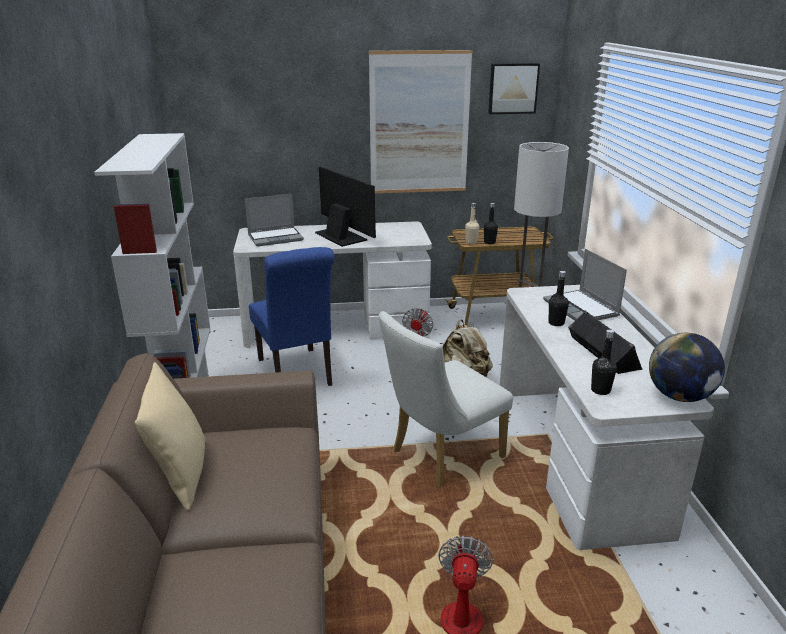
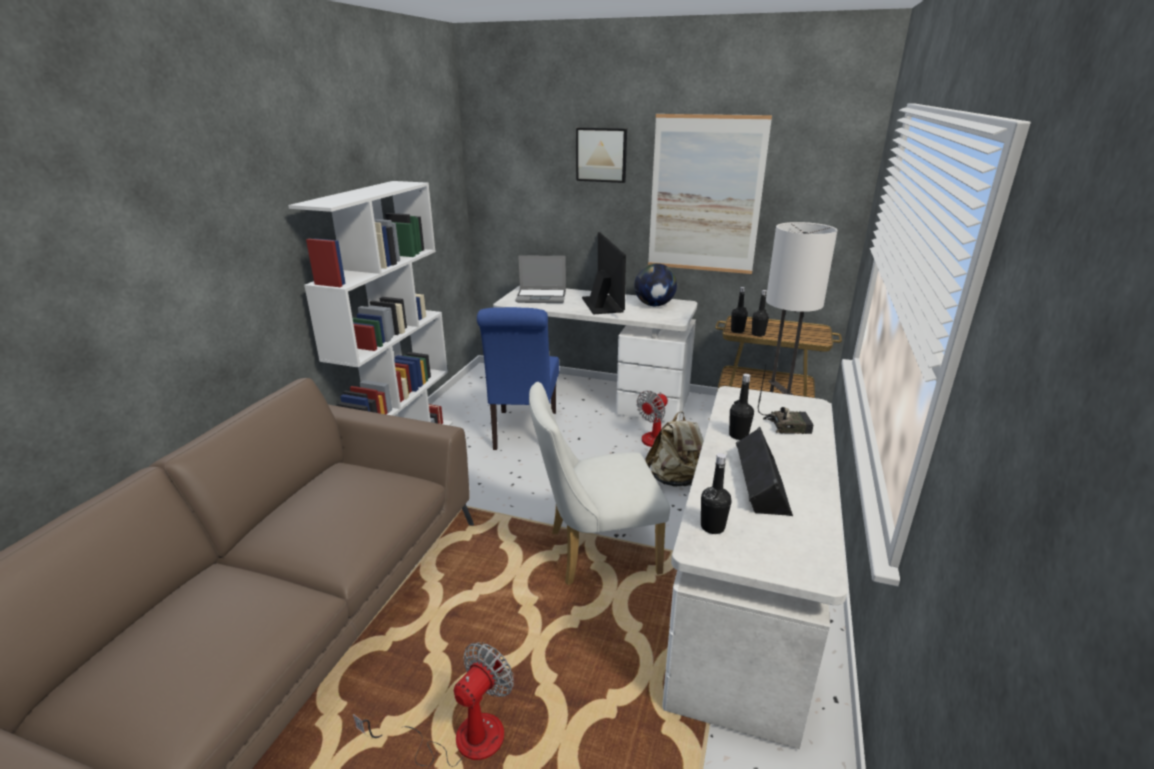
camera: 25 degrees right, 0 degrees up
(180, 475) = (289, 496): beige pillow -> none
(471, 242) = (737, 331): beige bottle -> black bottle
(513, 88) = (819, 162): picture -> picture (602, 155)
(582, 308) = (787, 426): laptop -> radio
(679, 396) = (810, 563): globe -> globe (654, 305)

